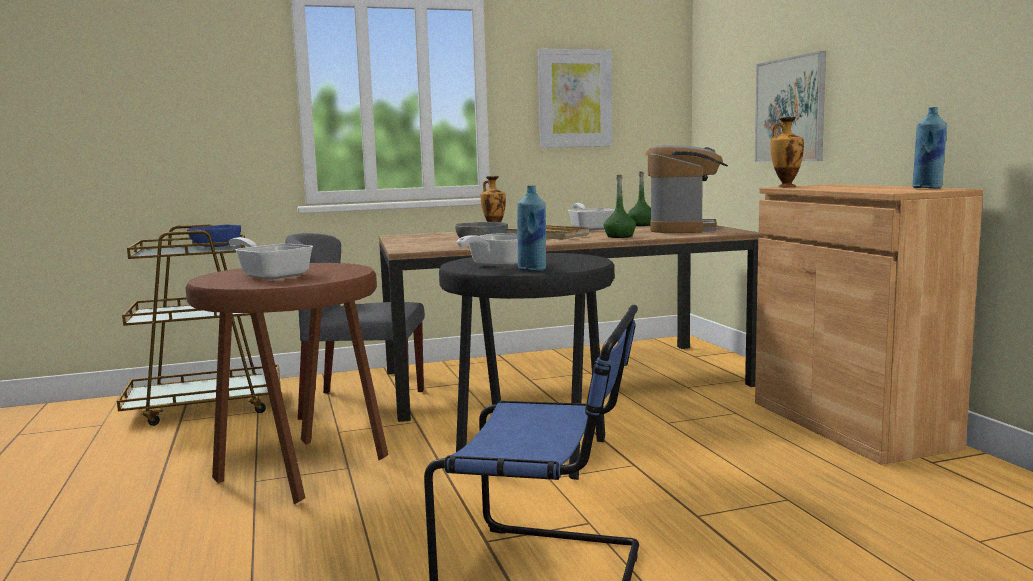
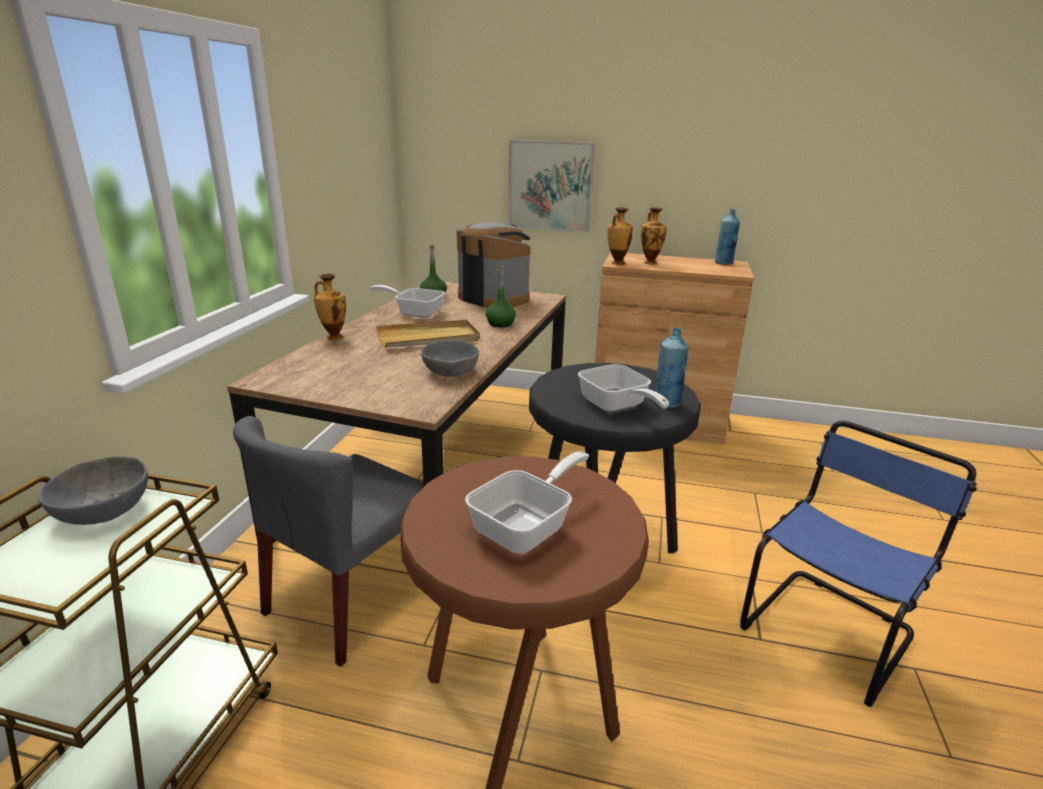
camera: 60 degrees left, 15 degrees up
(215, 246) = (102, 511): blue bowl -> grey bowl
(271, 275) = (528, 526): frying pan -> frying pan turned 150 degrees clockwise
(575, 98) = (336, 164): picture -> none
(828, 187) = (650, 262): none -> vase

